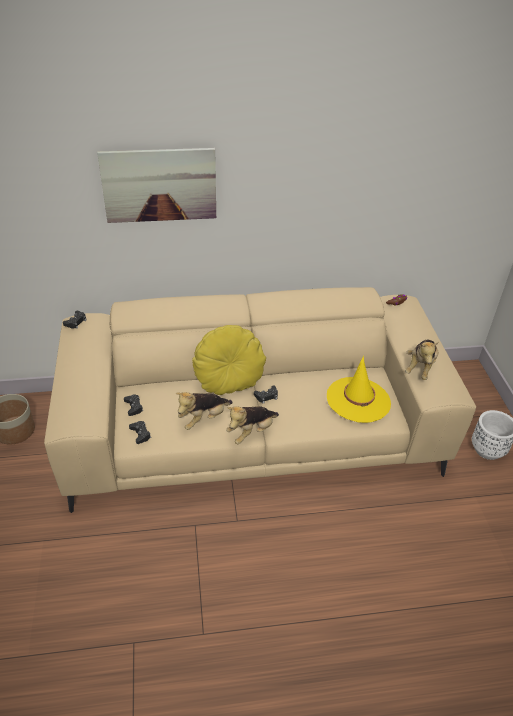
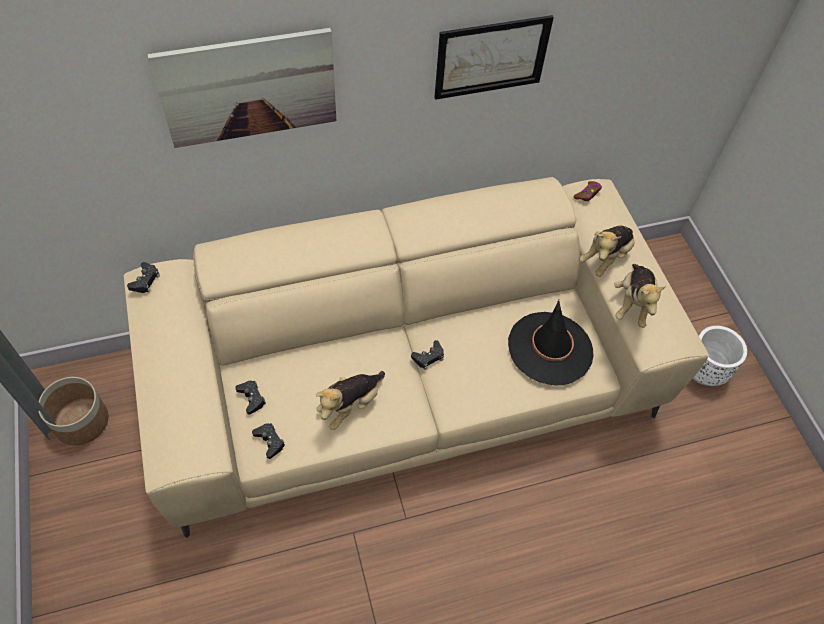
camera: 10 degrees left, 15 degrees up
(229, 384) = (375, 342): yellow pillow -> none
(251, 432) = (417, 417): plush toy -> plush toy (605, 258)
(323, 184) = (491, 57): none -> picture
(358, 400) = (550, 348): yellow hat -> black hat

